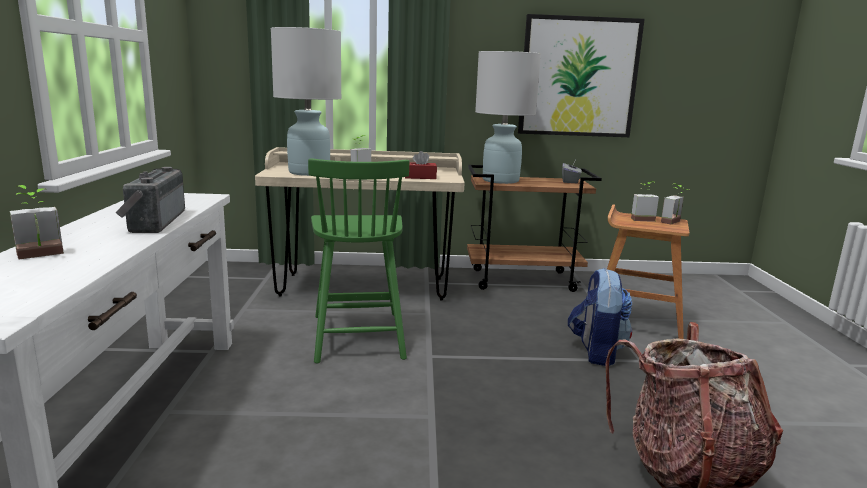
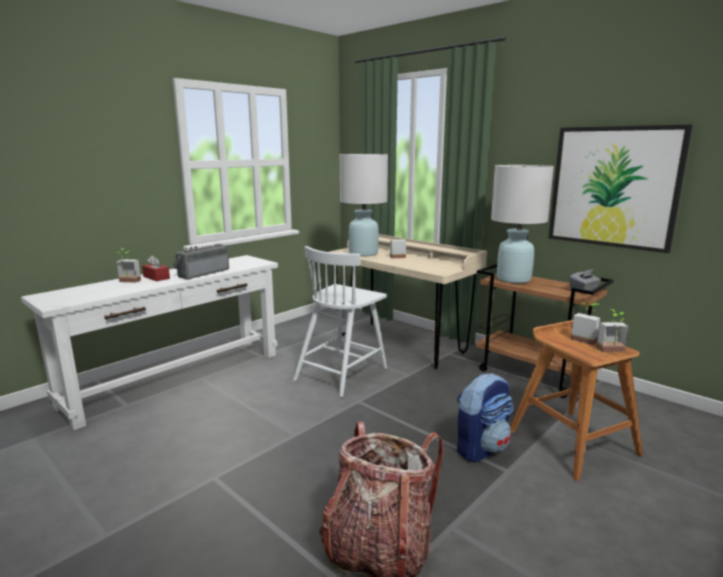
camera: 45 degrees right, 0 degrees up
(358, 335) = (342, 373): green chair -> white chair
(420, 177) = (425, 267): red tissue box -> red tissue box (156, 277)

